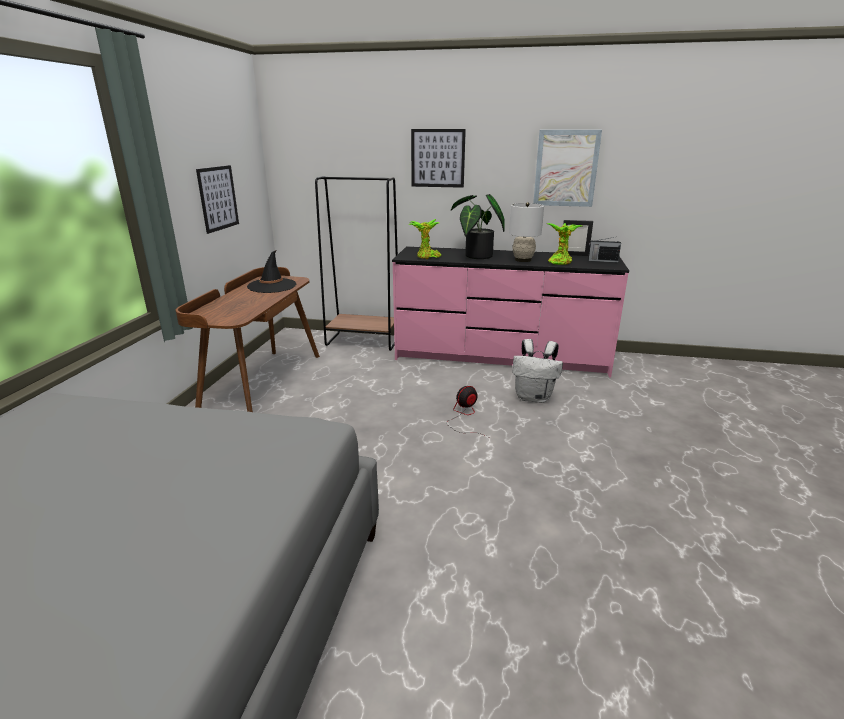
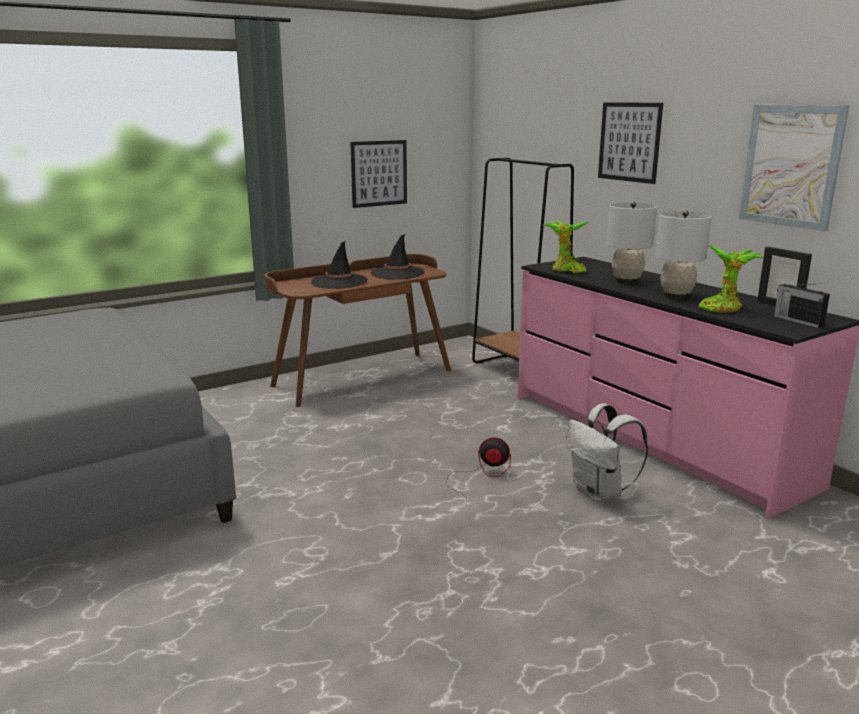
camera: 45 degrees right, 5 degrees down
(243, 303) = (339, 282): none -> black hat
(475, 257) = (626, 281): potted plant -> white table lamp

